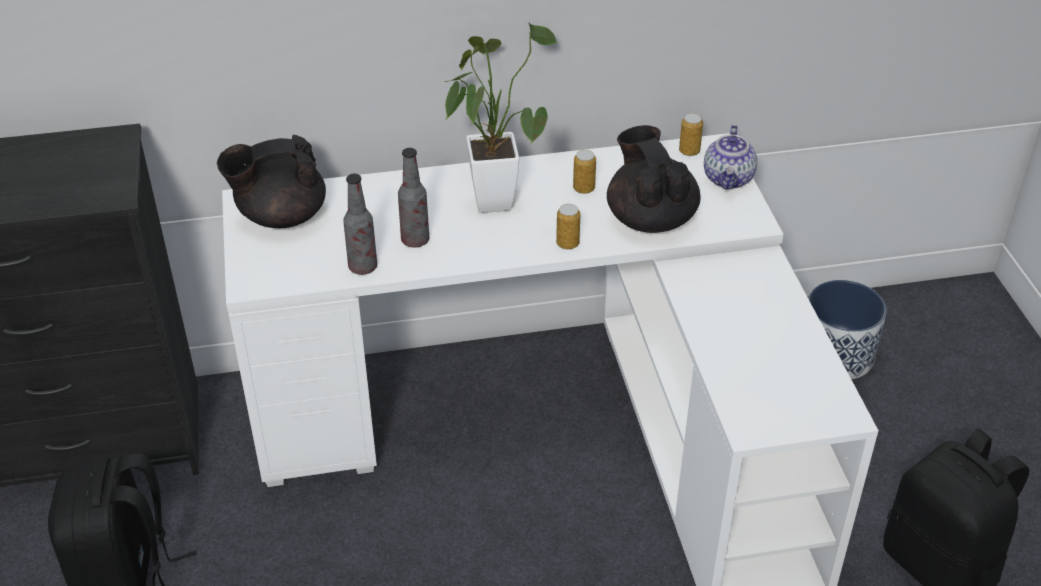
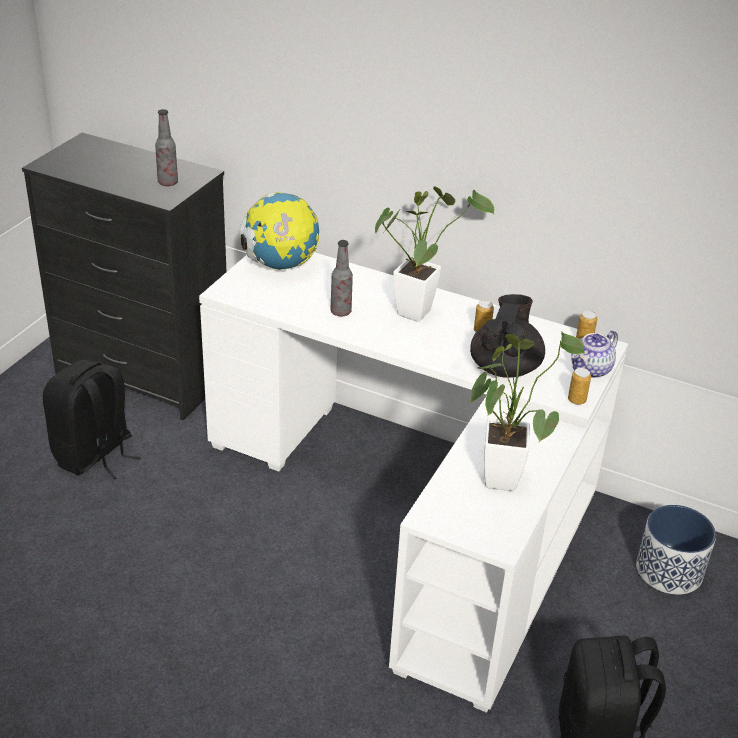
camera: 35 degrees right, 5 degrees down
(280, 216) = (280, 265): black teapot -> globe
(363, 267) = (293, 312): bottle -> bottle (168, 183)
(567, 244) = (431, 356): can -> can (576, 400)
(762, 338) = (501, 474): none -> potted plant

